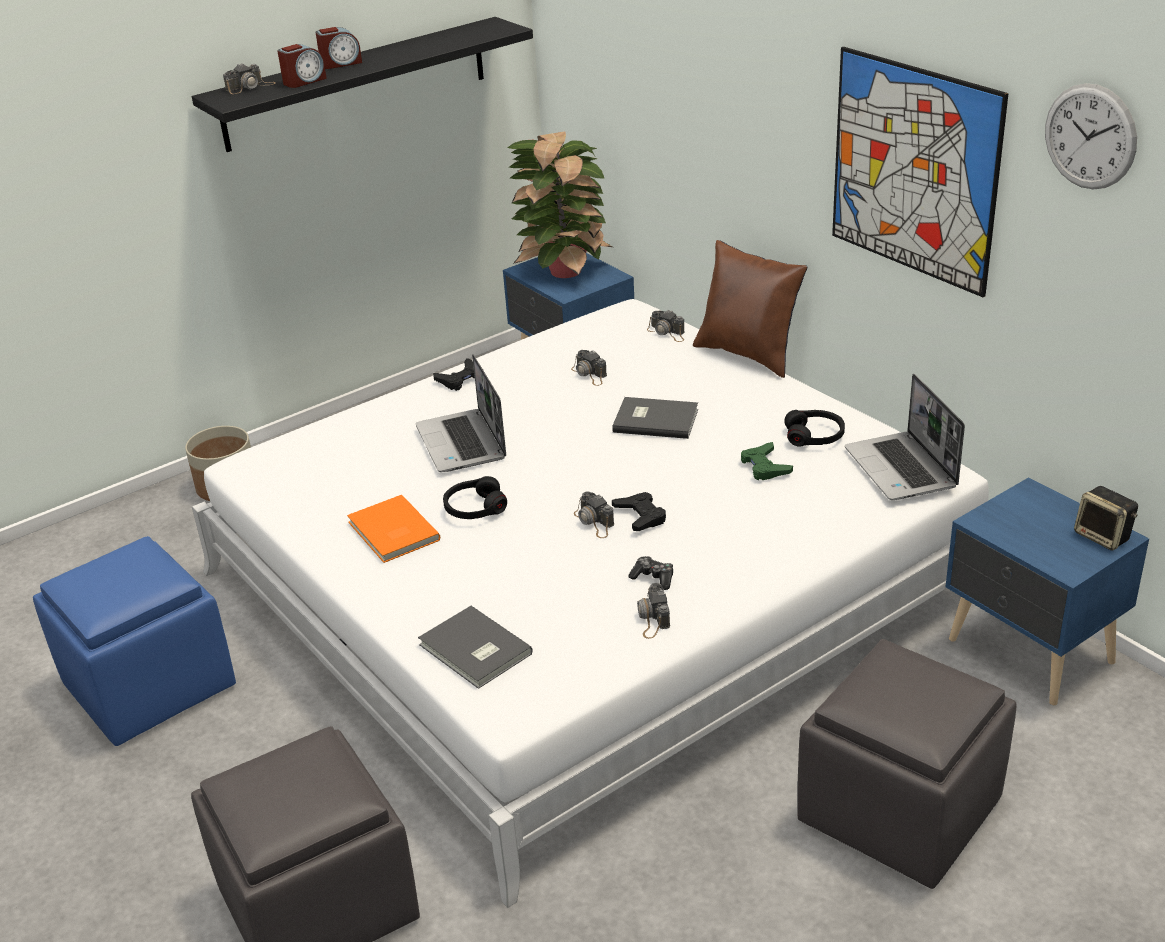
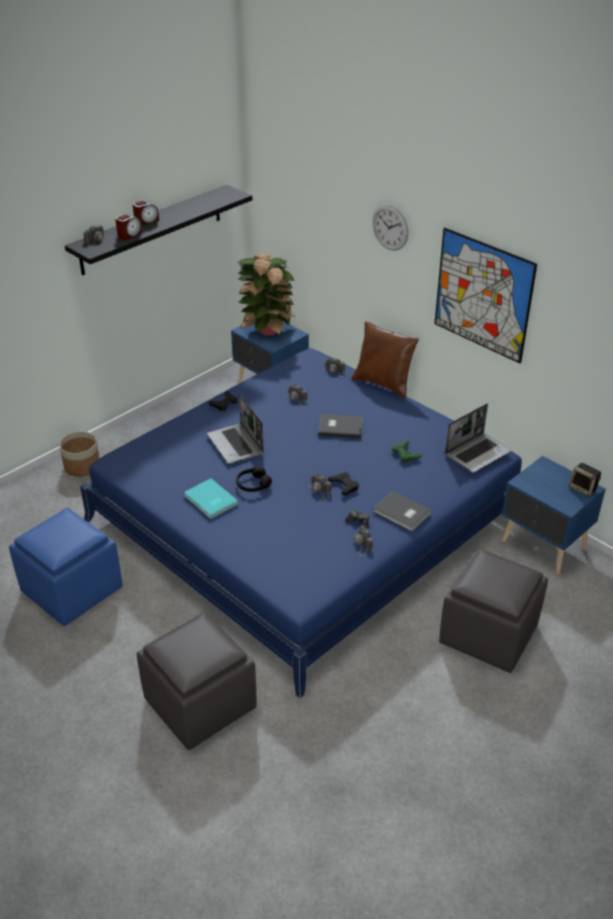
camera: 10 degrees left, 5 degrees up
(392, 532) = (210, 501): orange book -> turquoise book
(474, 651) = (273, 567): grey book -> grey book (402, 513)
(588, 582) = (305, 517): white bed -> blue bed
(814, 436) = (428, 434): black headphones -> none
(902, 469) = (477, 453): laptop -> laptop turned 105 degrees counterclockwise
(1090, 136) = (580, 290): wall clock -> wall clock (390, 227)

